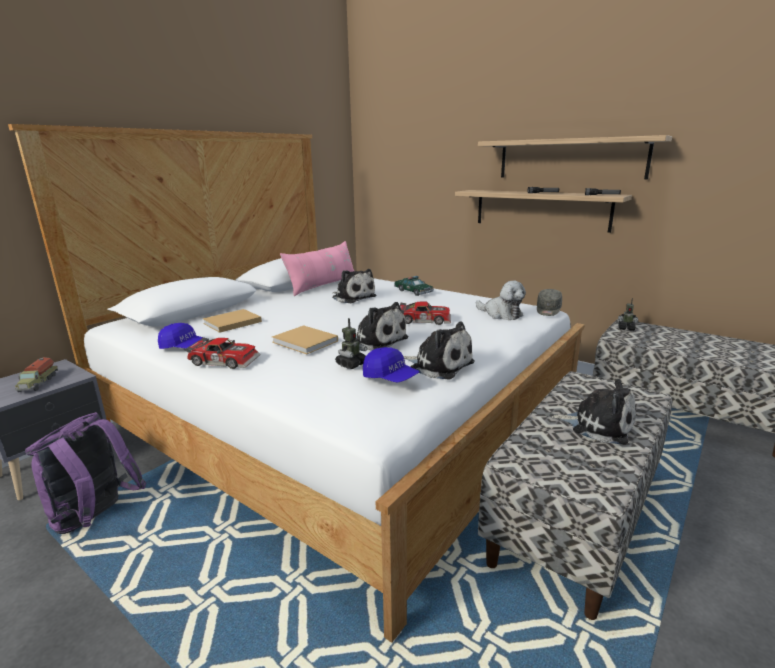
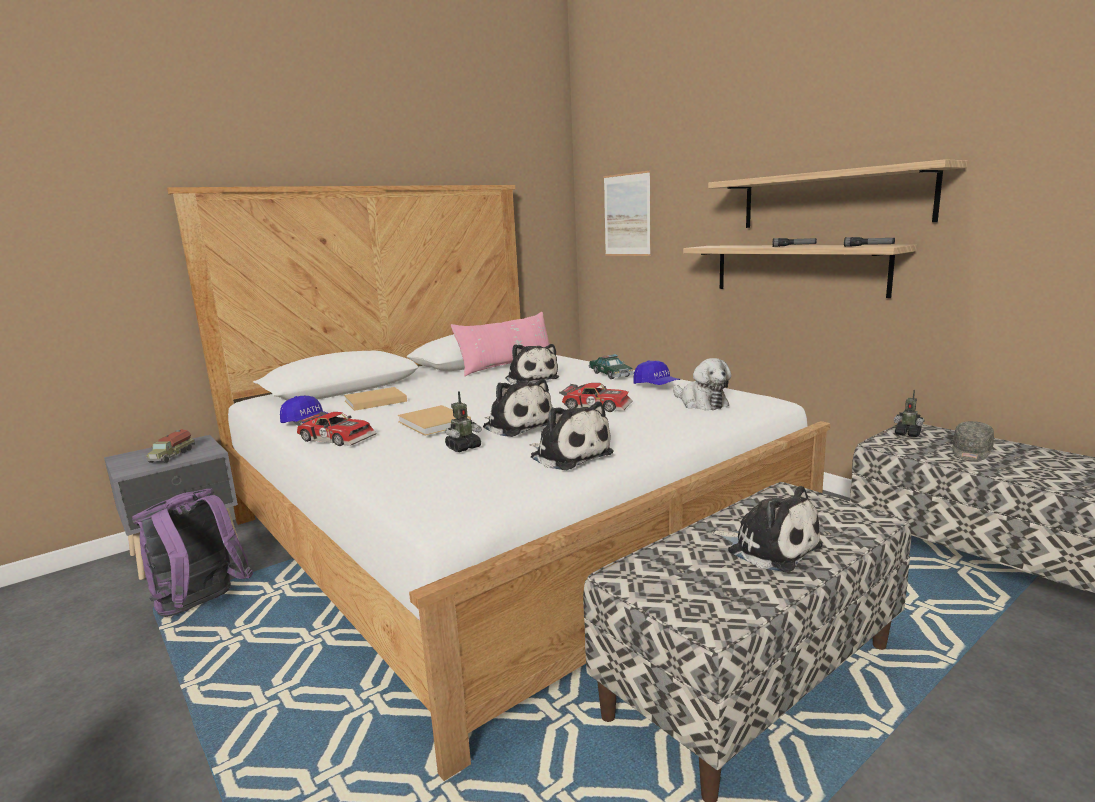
camera: 15 degrees right, 5 degrees down
(390, 378) = (495, 464): blue cap -> blue cap (656, 386)
(399, 163) = (627, 215): none -> picture
(548, 310) = (771, 401): grey cap -> grey cap (971, 452)

